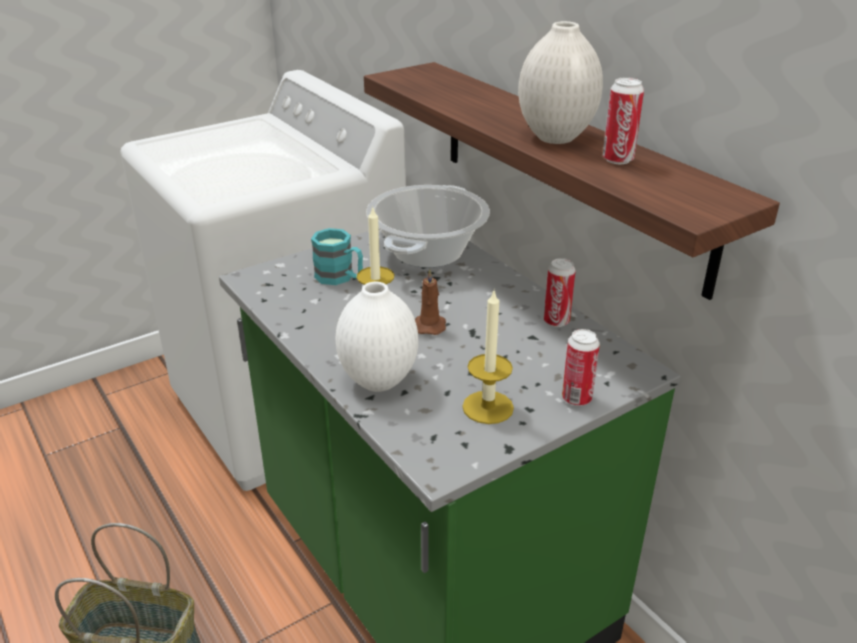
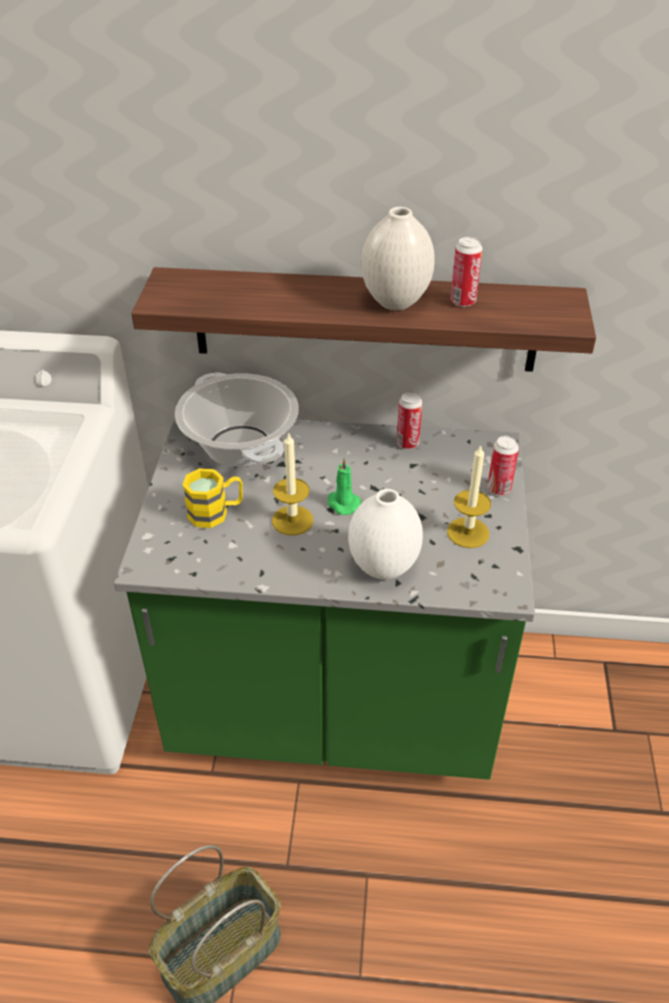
camera: 50 degrees left, 10 degrees up
(340, 278) = (216, 512): turquoise mug -> yellow mug
(429, 325) = (342, 503): brown candle -> green candle

